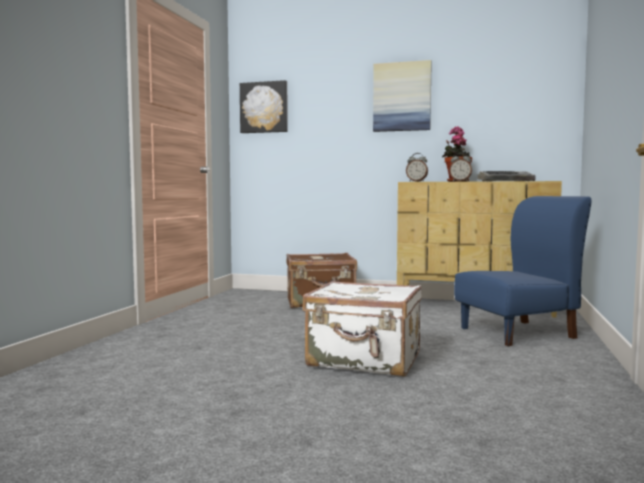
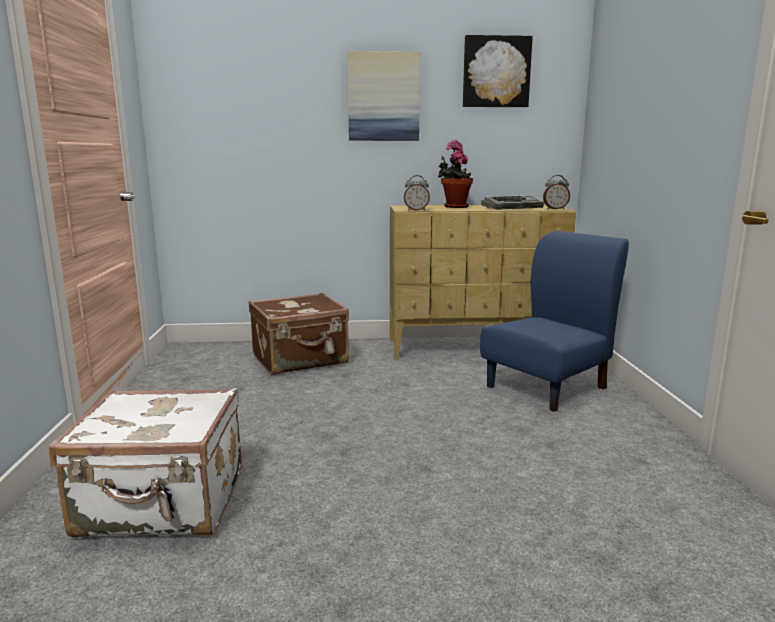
camera: 20 degrees left, 10 degrees up
(264, 107) = (196, 101): picture -> picture (496, 72)
(365, 360) = (427, 465): white suitcase -> white suitcase (163, 504)
(460, 181) = (466, 210): alarm clock -> alarm clock (555, 209)

